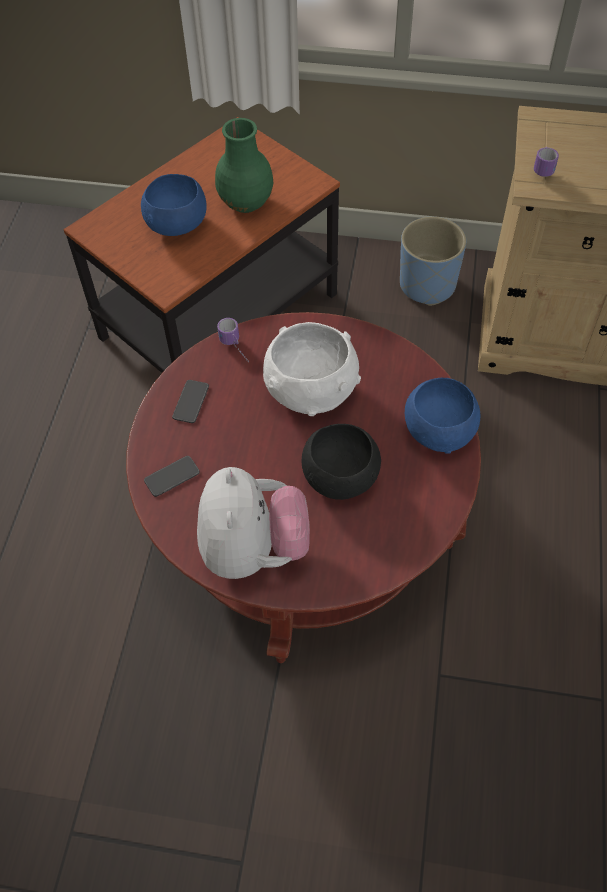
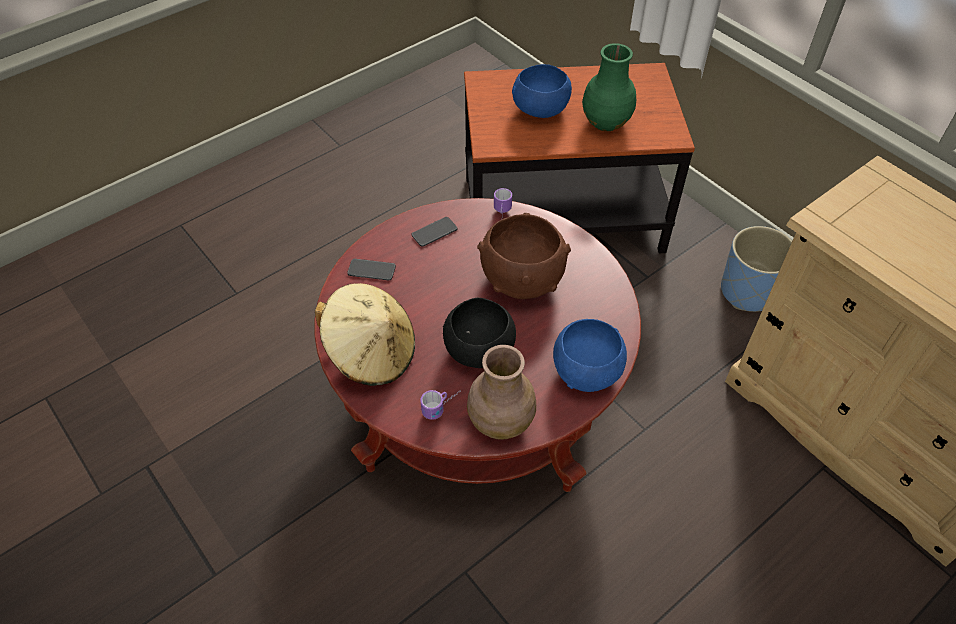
camera: 40 degrees right, 5 degrees down
(253, 549) = (371, 353): plush toy -> beige hat
(310, 392) = (521, 280): white bowl -> brown bowl
(417, 522) = (500, 421): none -> brown vase
(542, 166) = (843, 210): mug -> mug (443, 406)

